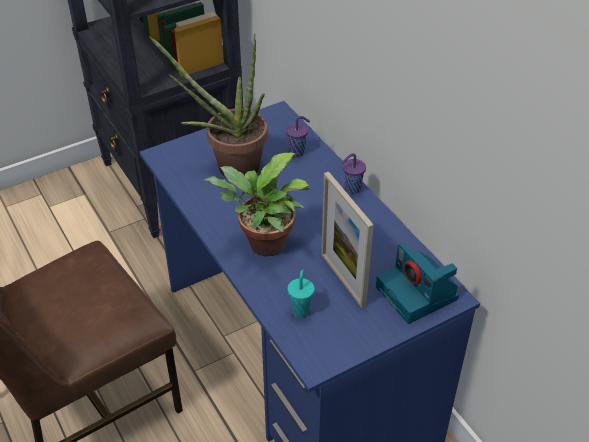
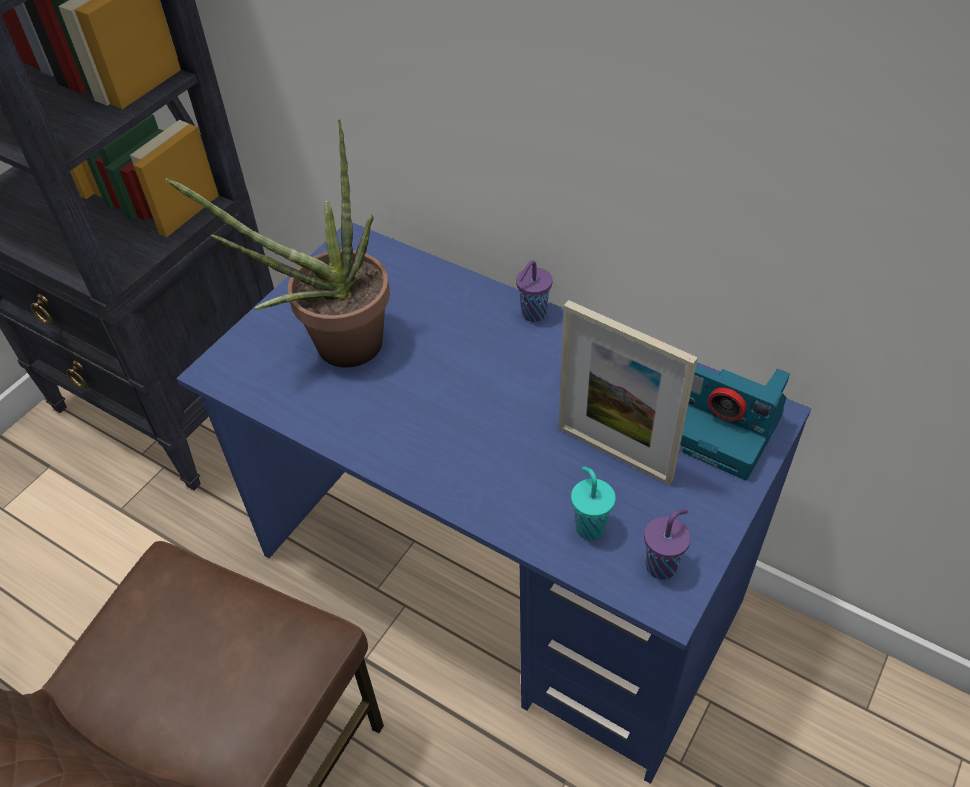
camera: 25 degrees left, 5 degrees up
(263, 246) = (467, 451): potted plant -> none
(298, 152) = (420, 289): purple cup -> purple cup (662, 565)

